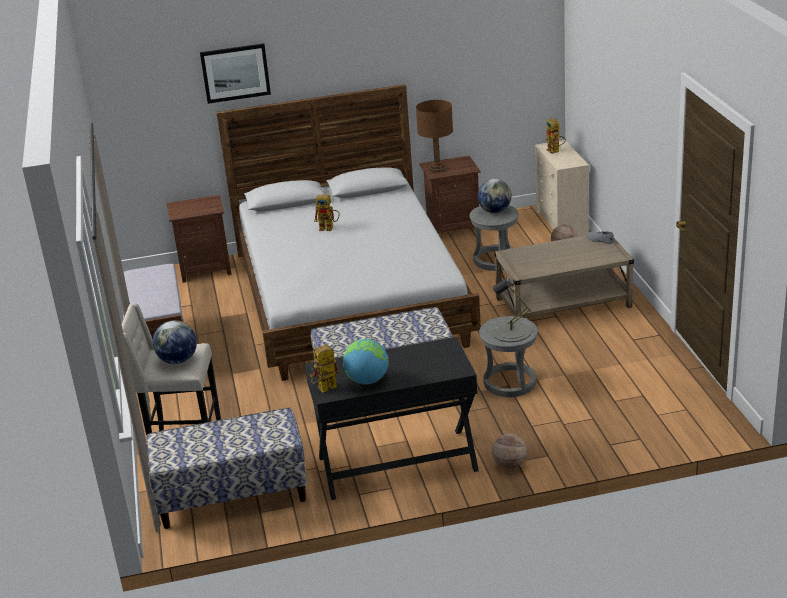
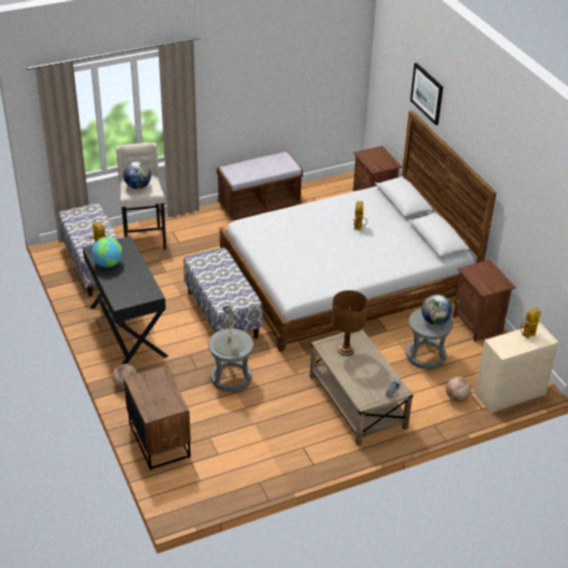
camera: 75 degrees right, 10 degrees up
(437, 169) = (479, 271): brown table lamp -> brown table lamp (346, 350)
(617, 437) = (160, 440): none -> brown nightstand

